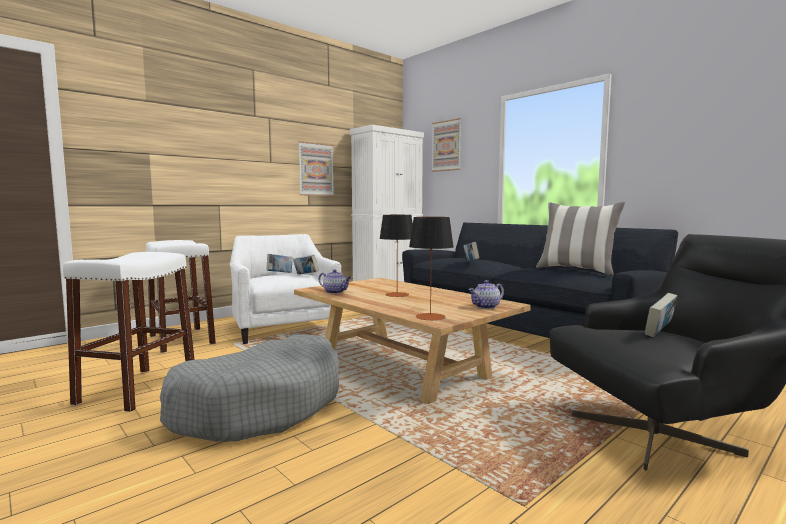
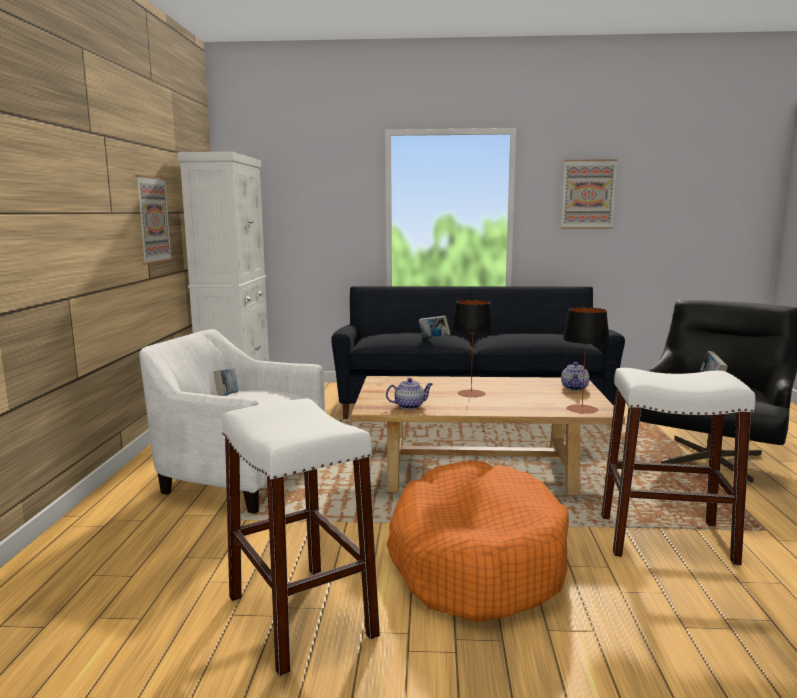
camera: 45 degrees left, 5 degrees up
(181, 339) = (139, 543): white stool -> white stool (665, 539)
(260, 405) = (475, 560): grey dog bed -> orange dog bed
(306, 275) = (273, 391): book -> none
(446, 146) = (300, 182): picture -> picture (588, 194)
(577, 270) = (544, 334): pillow -> none

